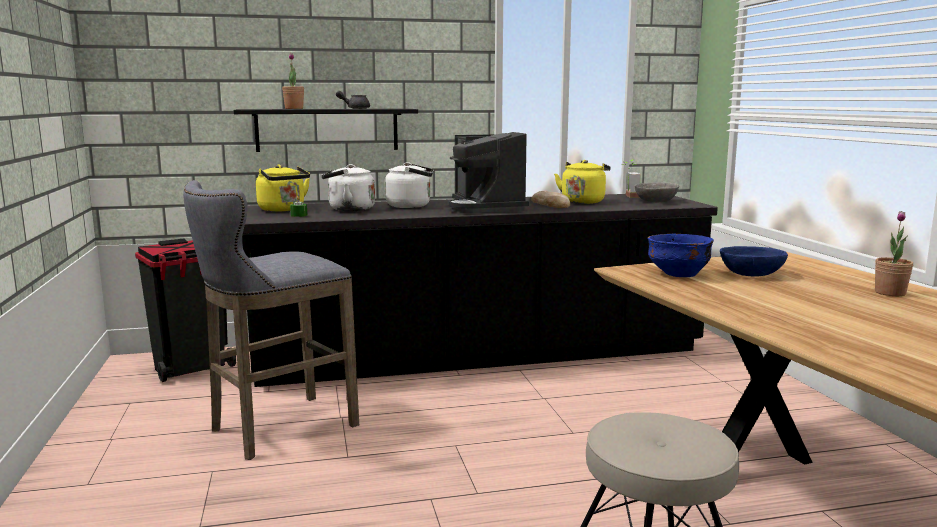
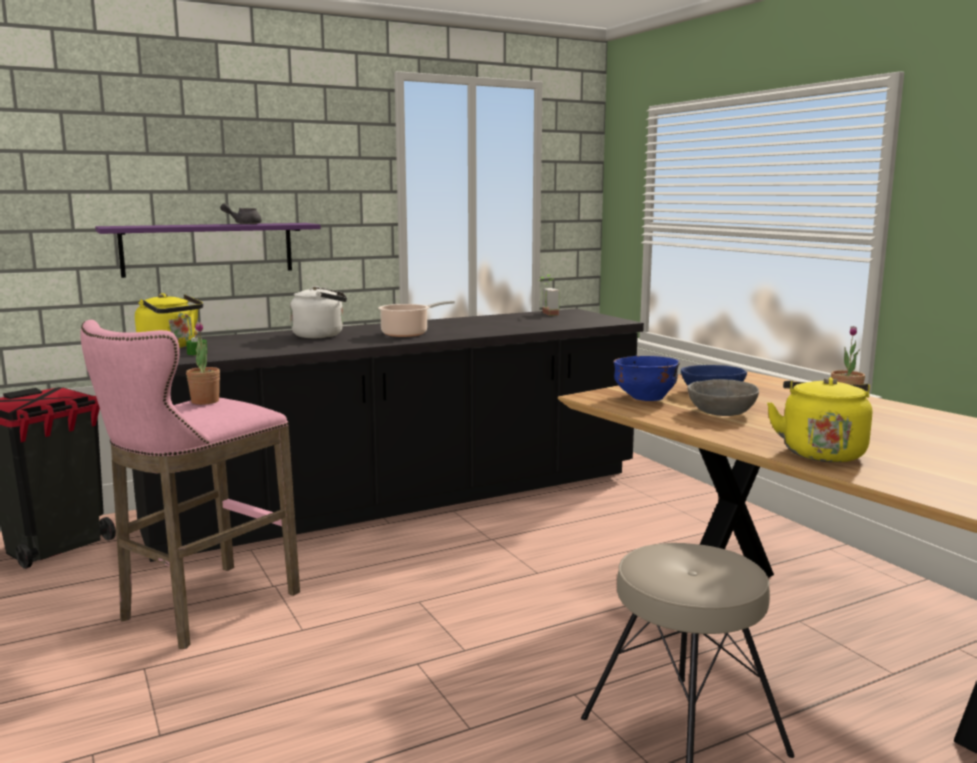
camera: 15 degrees left, 0 degrees up
(277, 429) = (203, 609): grey stool -> pink stool
(294, 109) = (171, 225): potted plant -> potted plant (205, 401)
(327, 130) = (208, 249): black shelf -> purple shelf
(348, 209) = (250, 343): white kettle -> none
(486, 207) = (407, 334): coffee machine -> cooking pot
(551, 204) = (474, 327): bread -> none
(583, 201) = (505, 322): yellow kettle -> yellow kettle (821, 452)
(656, 201) = (579, 319): grey bowl -> grey bowl (722, 412)

